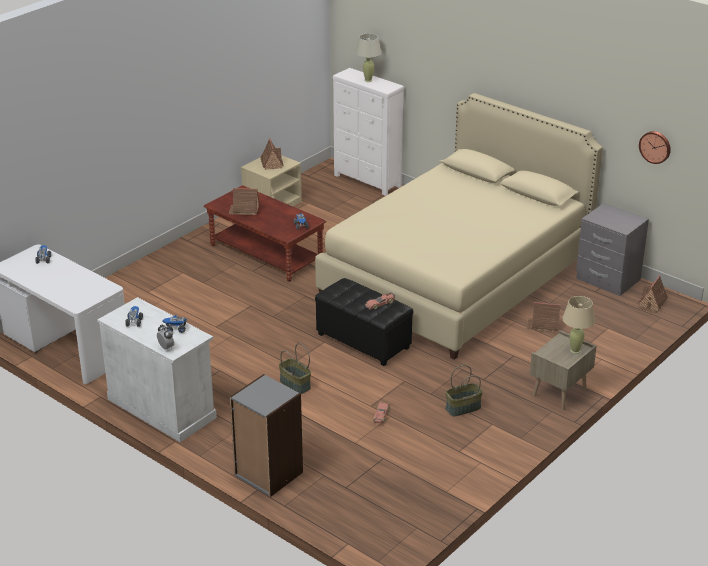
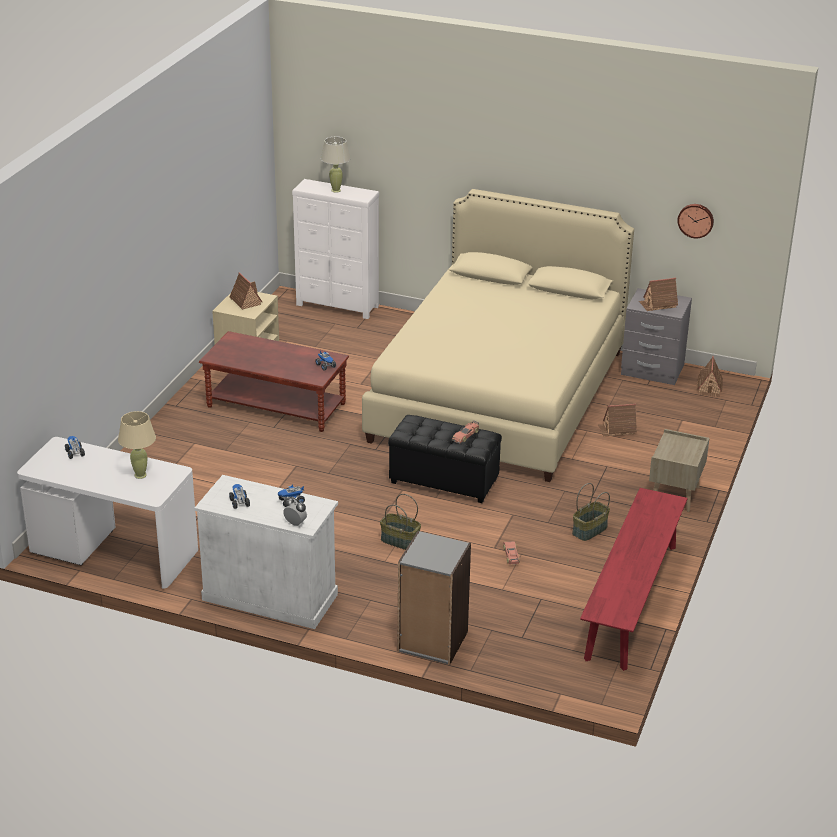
camera: 20 degrees left, 0 degrees up
(244, 210) = (250, 359): toy house -> toy house (658, 304)
(461, 477) = (632, 601): none -> red bench
(575, 351) = (691, 447): beige table lamp -> beige table lamp (140, 475)

